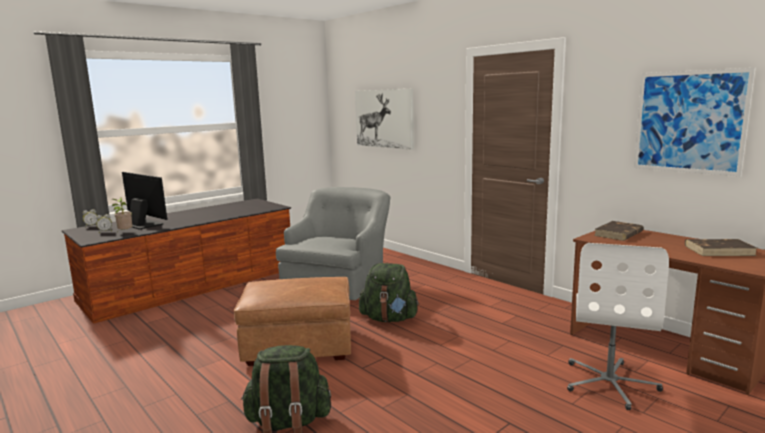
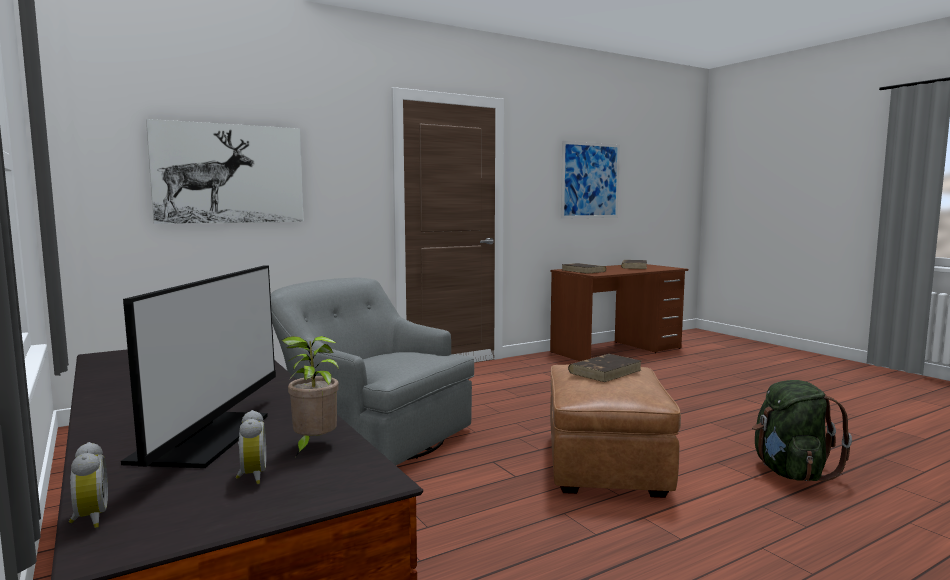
camera: 80 degrees left, 5 degrees down
(142, 224) = (204, 438): monitor -> monitor turned 135 degrees clockwise
(302, 283) = (605, 371): none -> brown book
(389, 318) = (530, 416): green backpack -> none
(610, 383) = (672, 368): white office chair -> none

